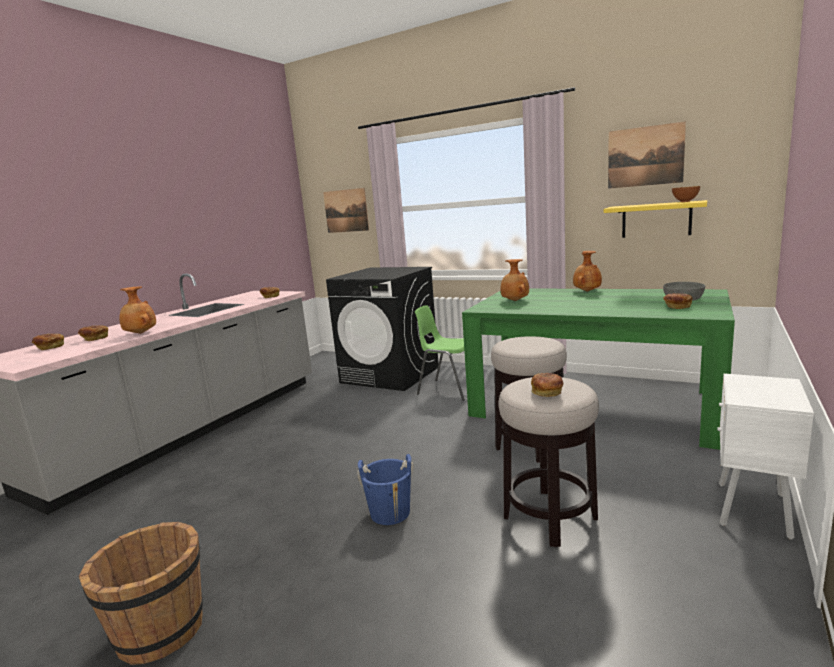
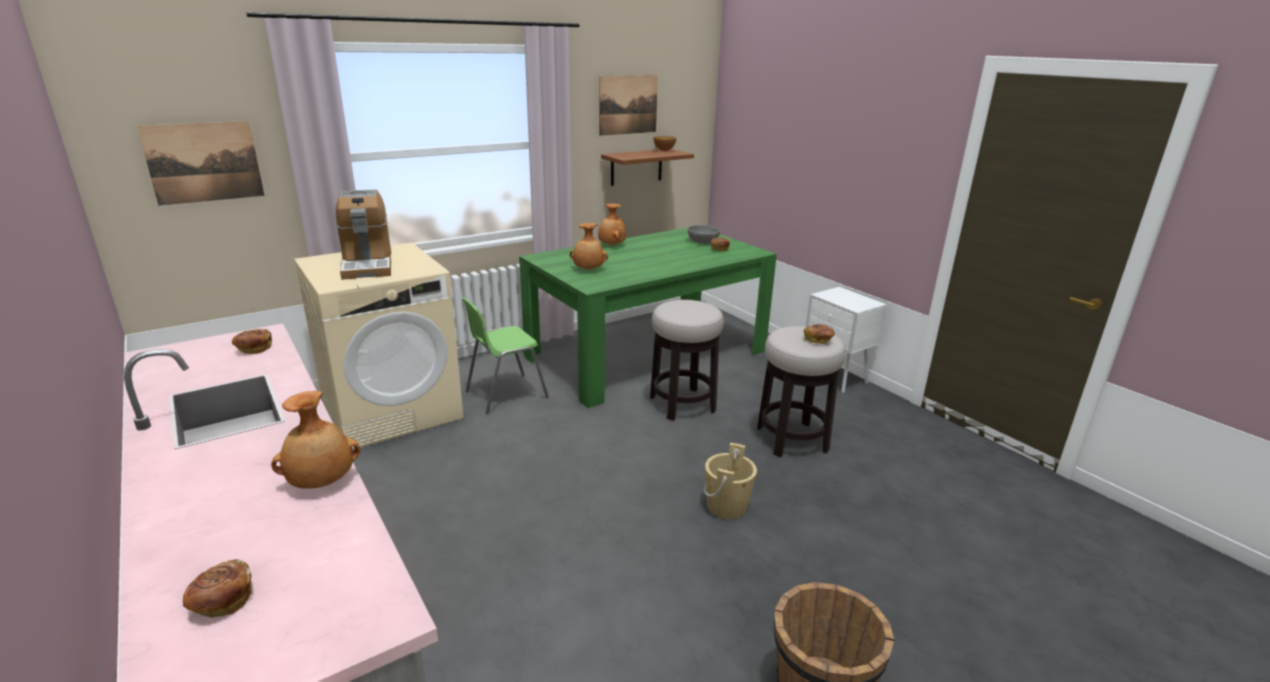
camera: 65 degrees left, 10 degrees up
(94, 338) = (252, 538): bread -> none
(379, 272) = (367, 265): none -> coffee machine
(390, 375) = (392, 410): black washing machine -> beige washing machine
(390, 513) = (727, 506): blue bucket -> beige bucket
(656, 220) = (636, 167): yellow shelf -> brown shelf

